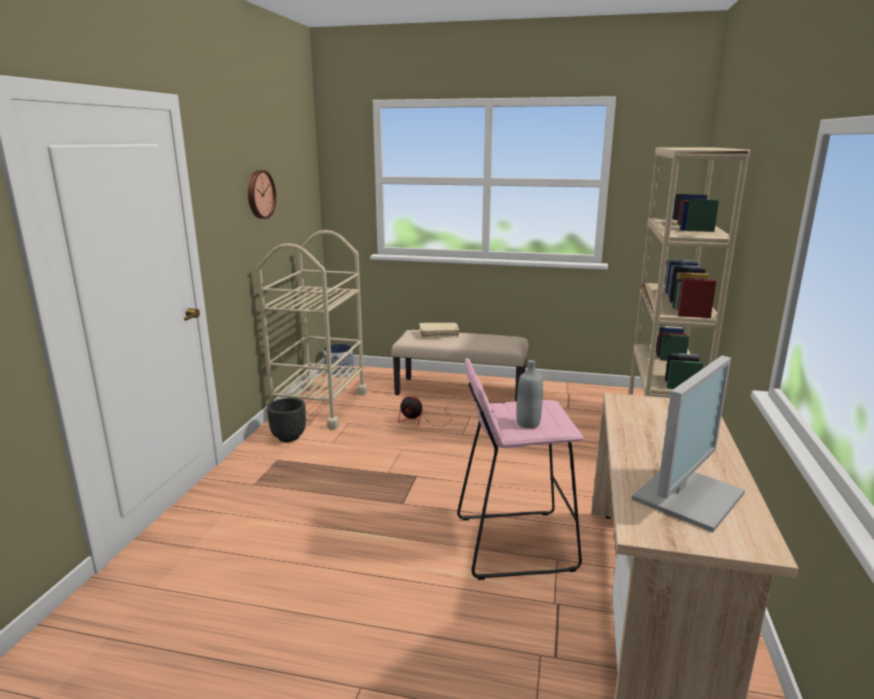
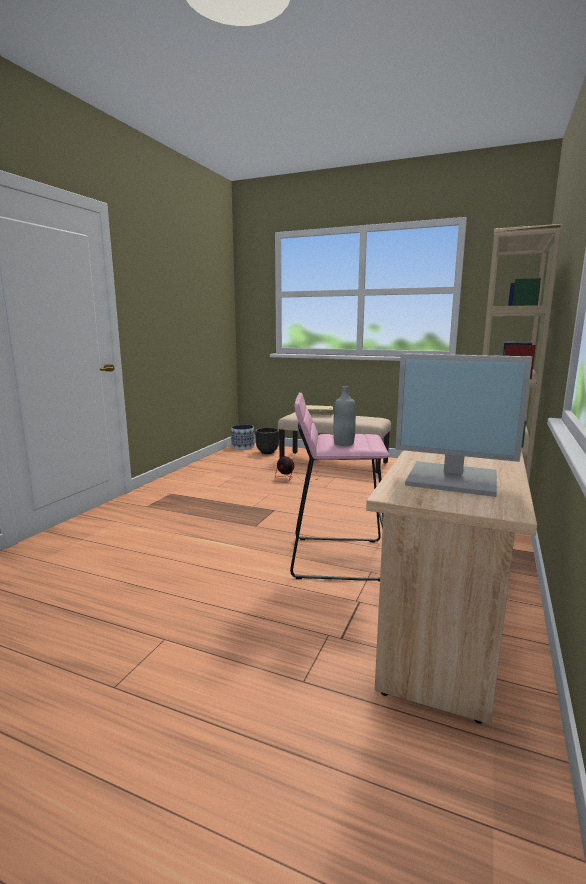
camera: 10 degrees right, 5 degrees down
(259, 194) = (177, 294): wall clock -> none
(289, 437) = (186, 481): black planter -> black planter (267, 452)
(320, 406) = (218, 465): beige cart -> none
(687, 495) = (454, 479): monitor -> monitor turned 60 degrees clockwise

